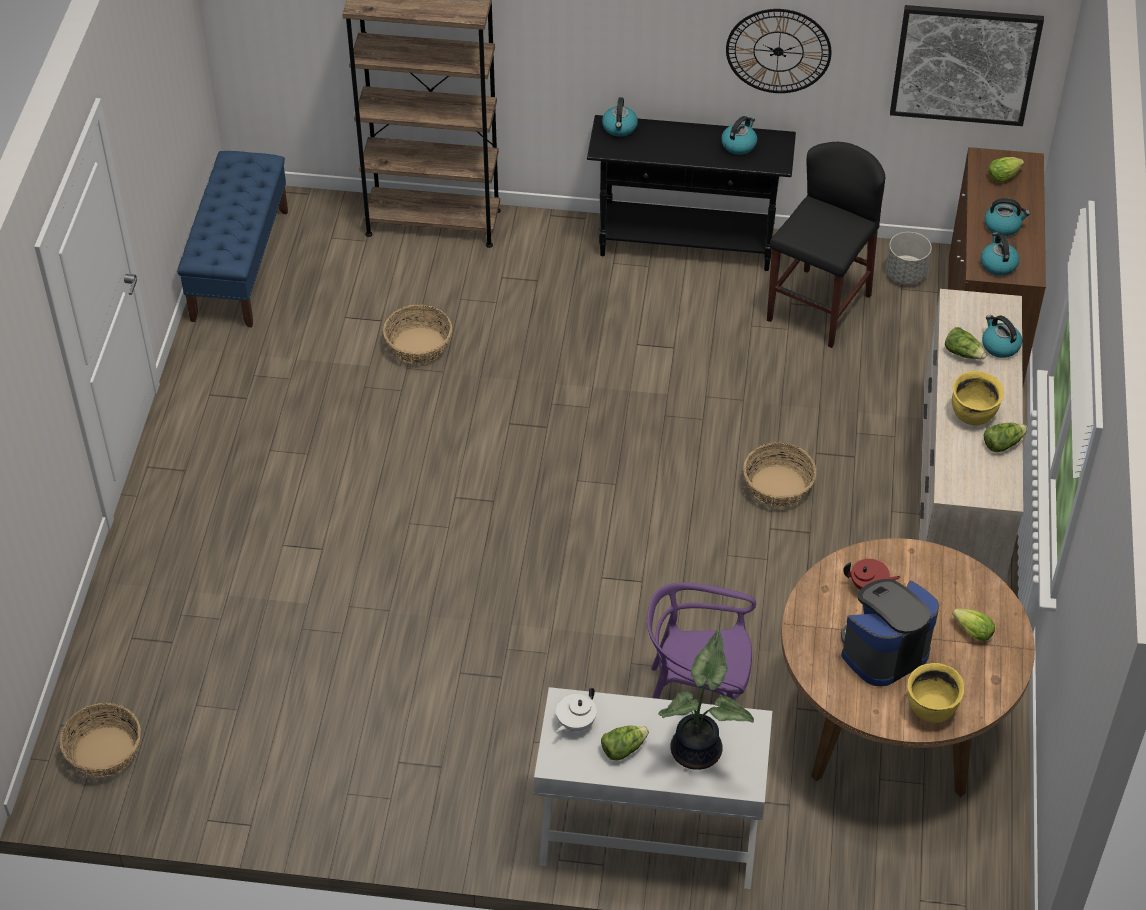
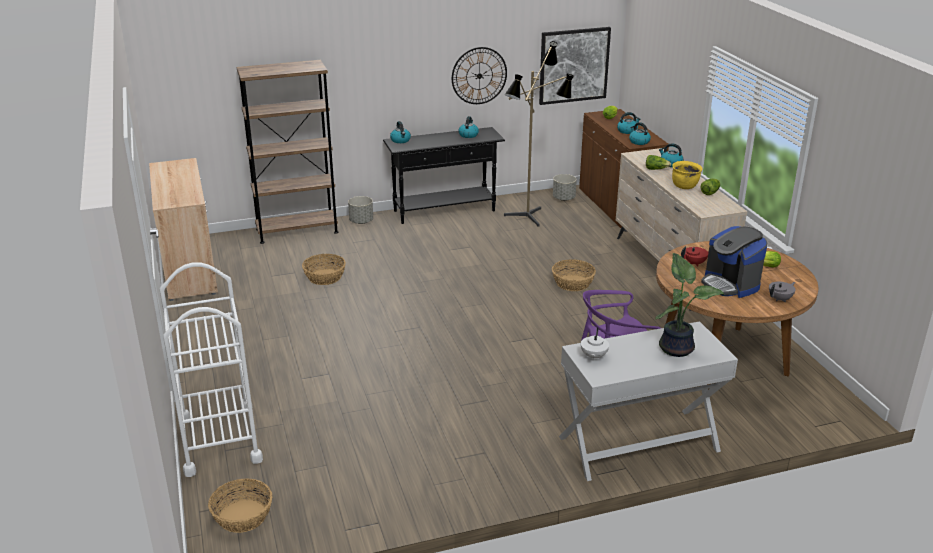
camera: 25 degrees left, 20 degrees down
(133, 617) = (219, 439): none -> white cart
(240, 264) = (190, 269): blue bench -> beige cabinet
(541, 230) = (361, 221): none -> grey planter
(623, 748) = (633, 359): lettuce -> none
(818, 308) = (532, 218): black stool -> floor lamp
(883, 651) = (730, 284): coffee machine -> coffee machine turned 60 degrees counterclockwise
(931, 709) = (780, 299): yellow cooking pot -> grey teapot

